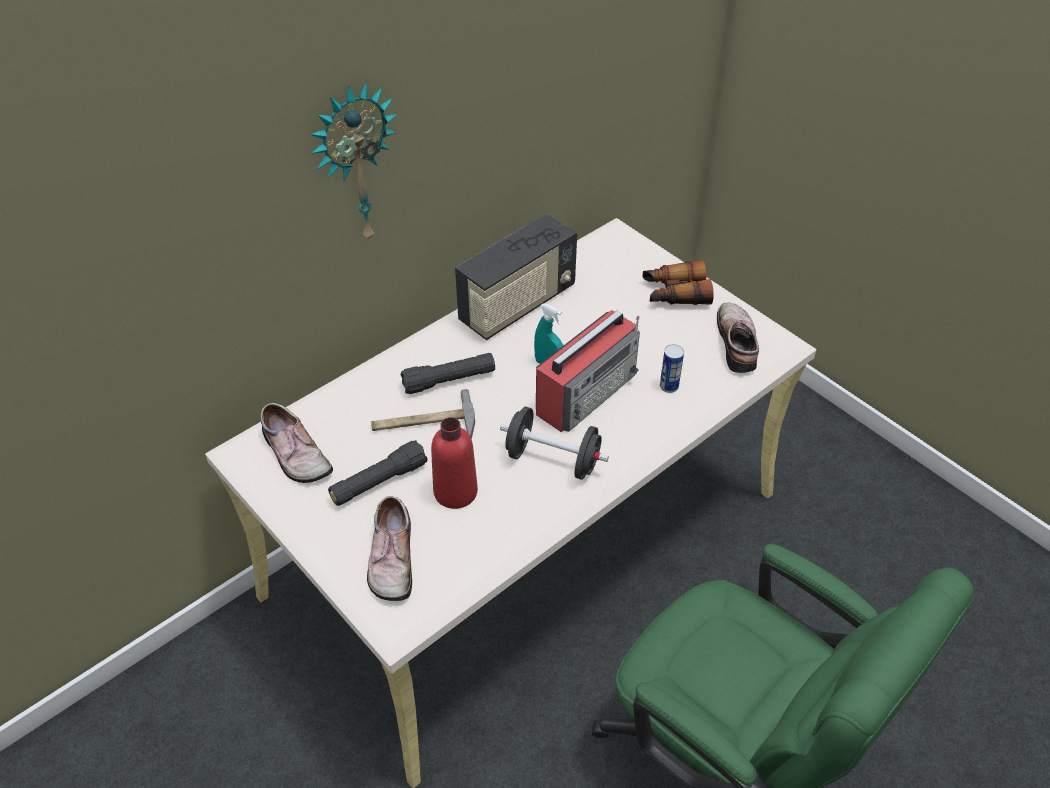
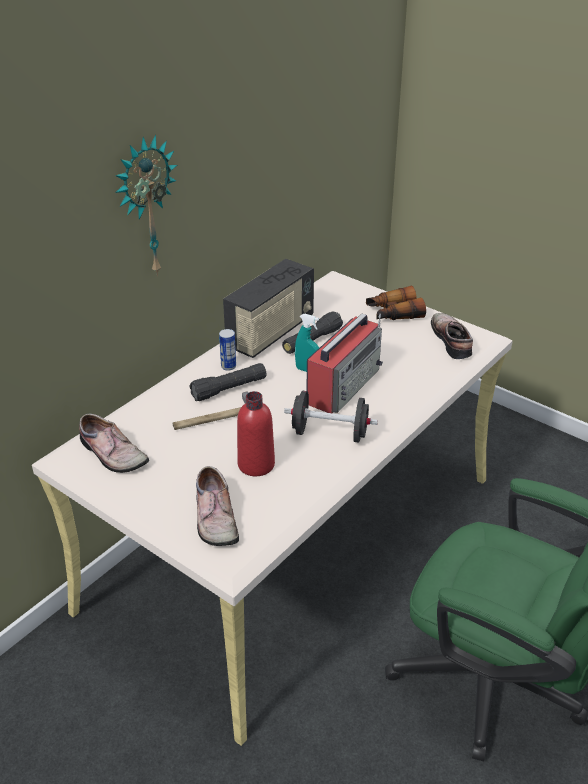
camera: 10 degrees left, 10 degrees down
(379, 482) = (189, 465): black flashlight -> black flashlight (312, 341)
(669, 386) = (407, 374): can -> can (228, 366)

